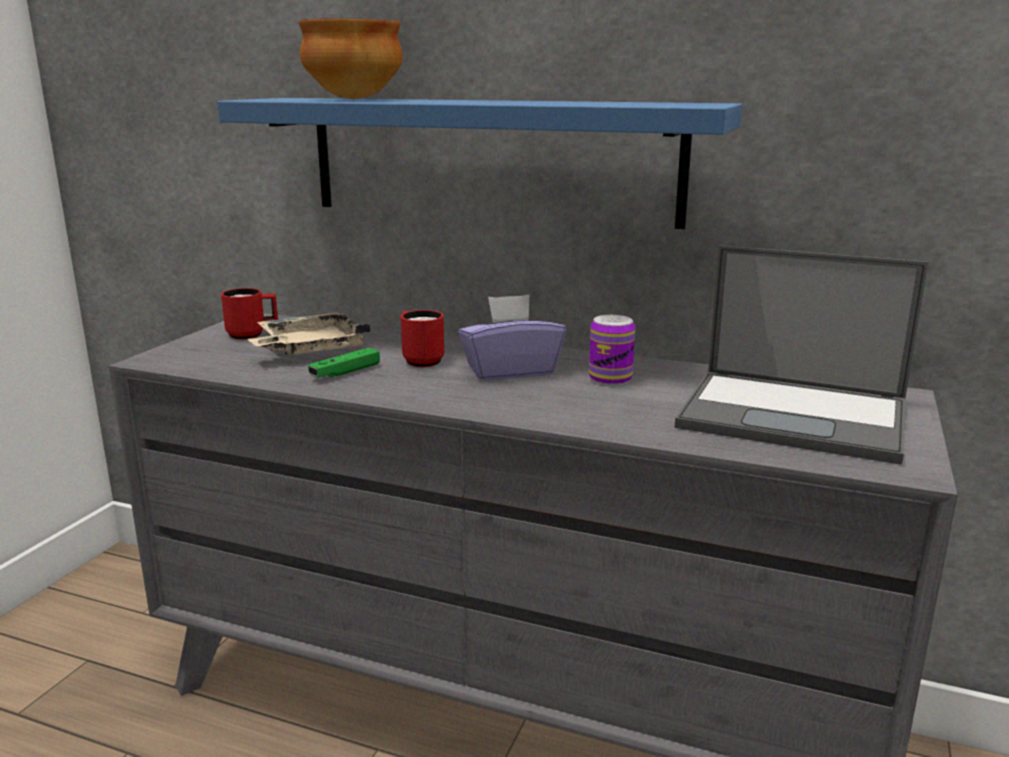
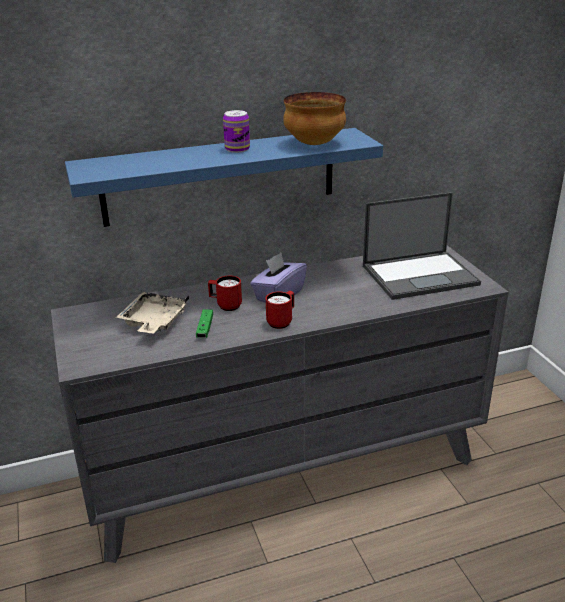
camera: 40 degrees left, 10 degrees up
(252, 335) = (98, 325): red mug -> red mug (282, 321)
(353, 99) = (144, 160): bowl -> bowl (313, 144)
(610, 379) = (327, 283): can -> can (237, 149)

